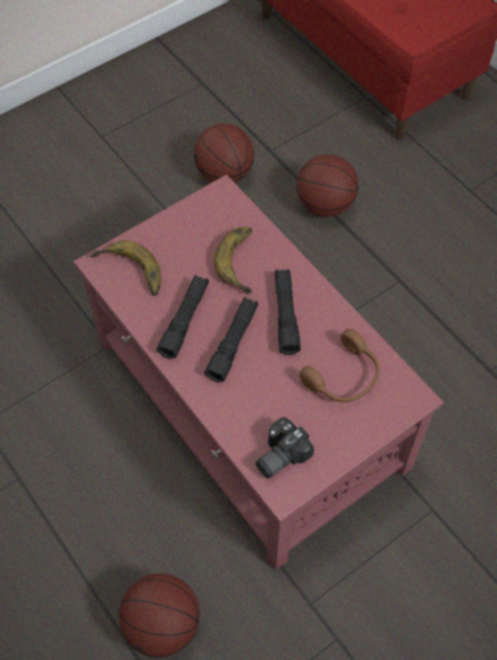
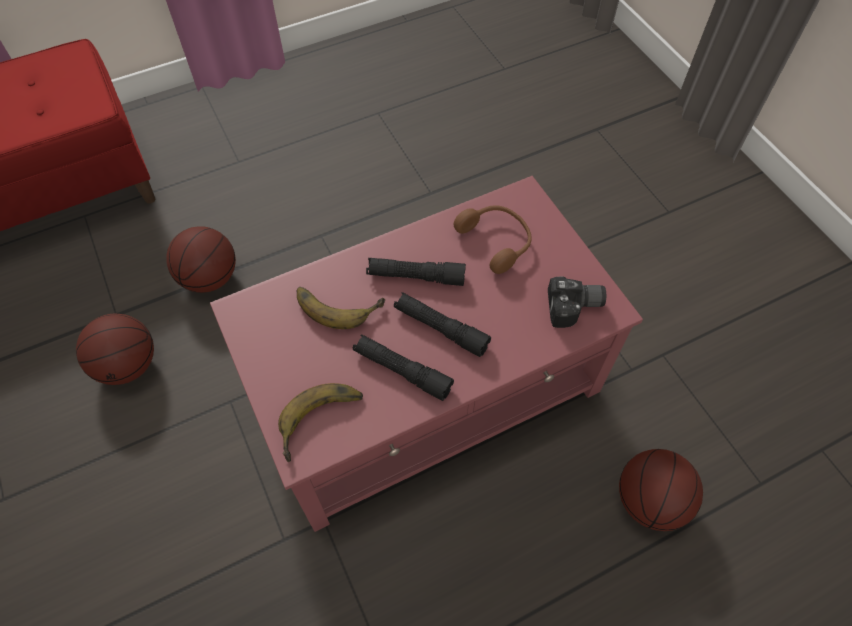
camera: 80 degrees left, 0 degrees up
(278, 455) = (574, 308): camera -> camera turned 60 degrees counterclockwise

